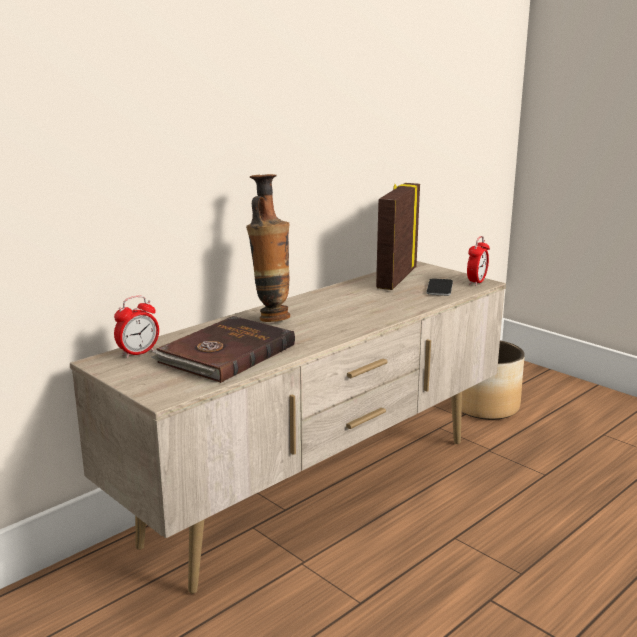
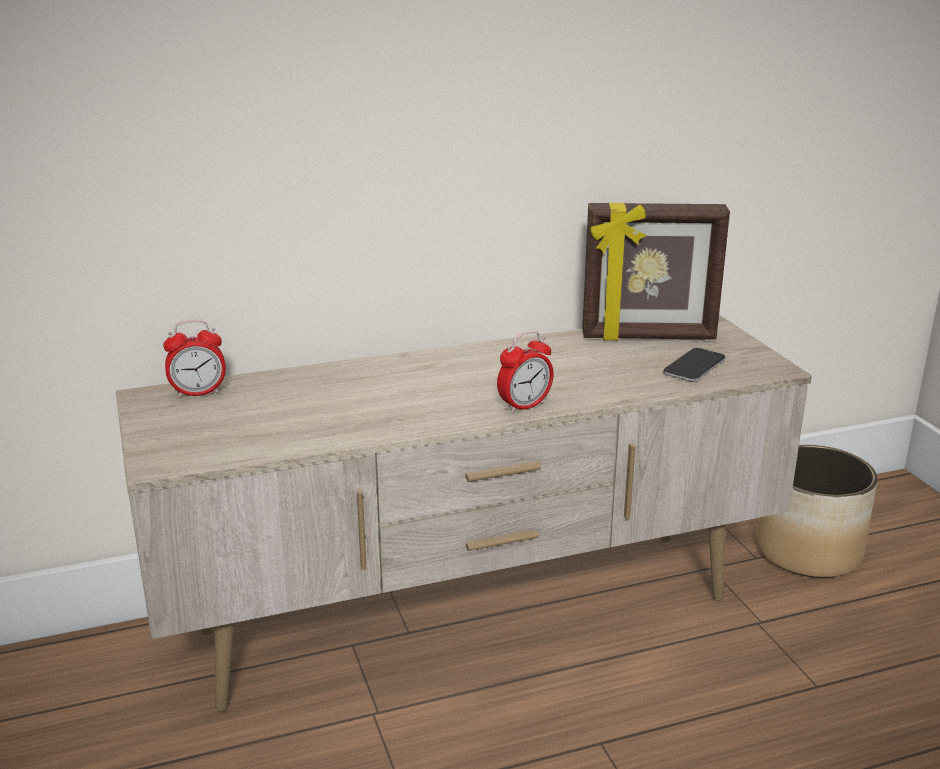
camera: 25 degrees right, 5 degrees up
(225, 353) = (293, 415): brown book -> none
(271, 317) = (409, 371): vase -> none
(395, 278) = (648, 337): picture frame -> picture frame turned 135 degrees counterclockwise
(476, 282) = (764, 365): alarm clock -> alarm clock (524, 406)

